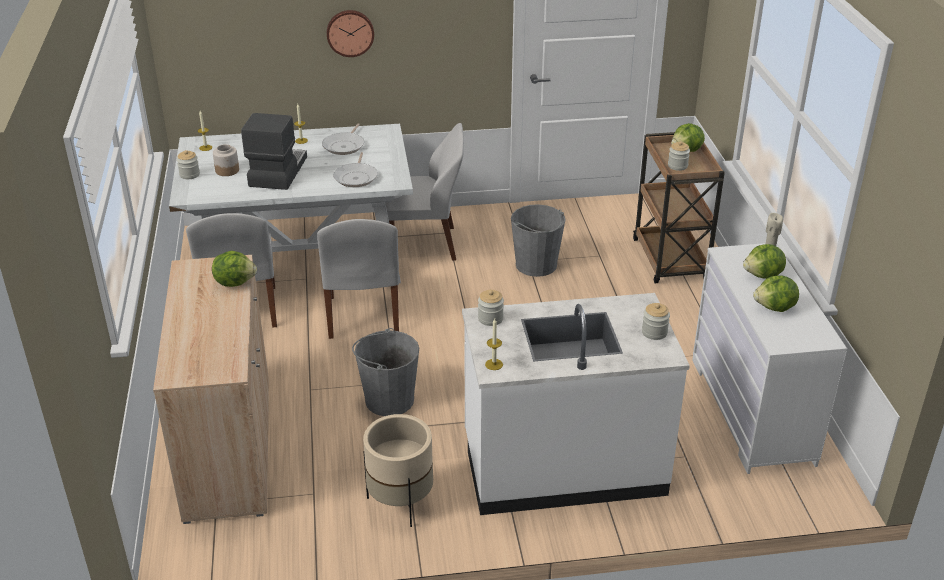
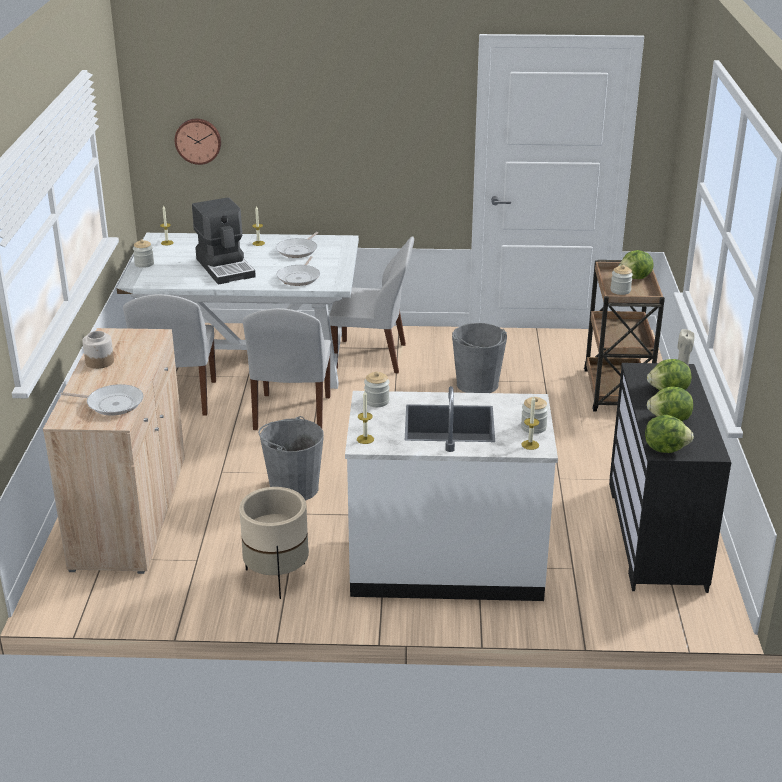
camera: 10 degrees right, 5 degrees down
(218, 351) = (112, 404): none -> frying pan
(227, 170) = (180, 263): jar -> jar (100, 362)
(235, 282) = (148, 350): lettuce -> lettuce (665, 448)
(277, 172) = (226, 267): coffee machine -> coffee machine turned 135 degrees clockwise
(350, 32) = (313, 141): wall clock -> wall clock (198, 140)
(658, 353) = (530, 445): none -> candle
(752, 410) = (657, 535): white dresser -> black dresser

